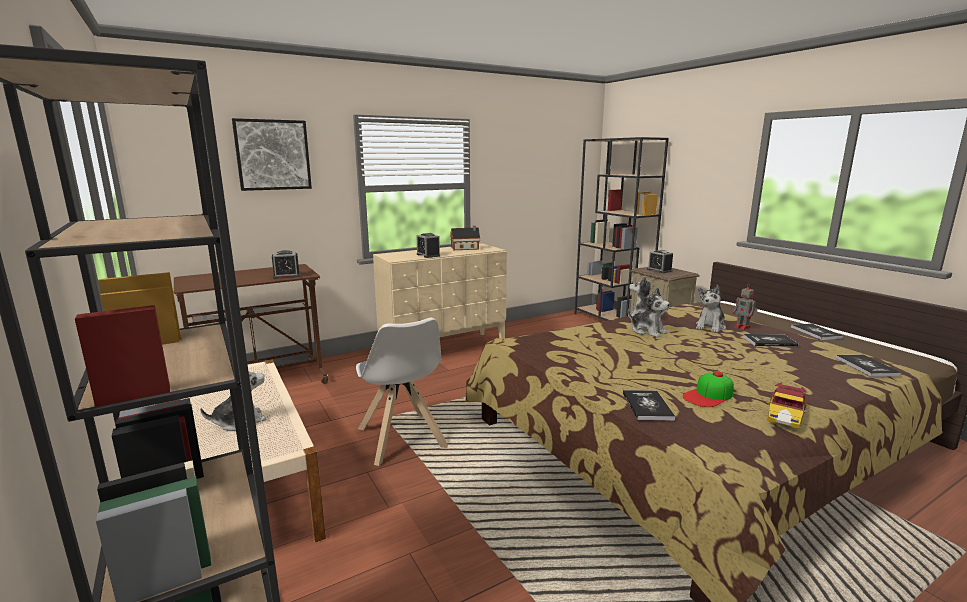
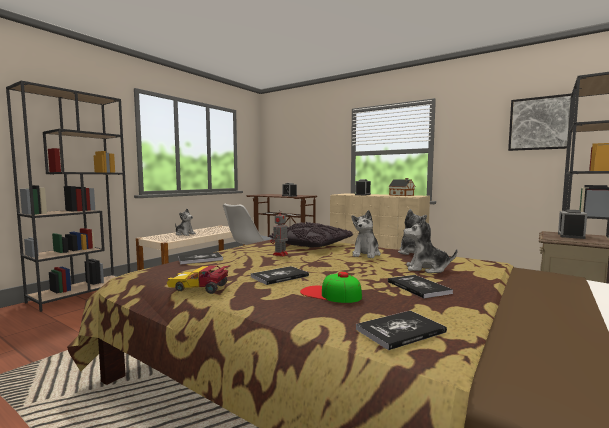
camera: 65 degrees right, 10 degrees down
(273, 155) = (311, 136): picture -> picture (539, 123)
(586, 342) = (311, 245): none -> black pillow
(708, 395) = (228, 269): cap -> cap (330, 294)
(743, 327) = (454, 279): toy robot -> toy robot (280, 255)
(815, 332) = (553, 320): book -> book (279, 276)

